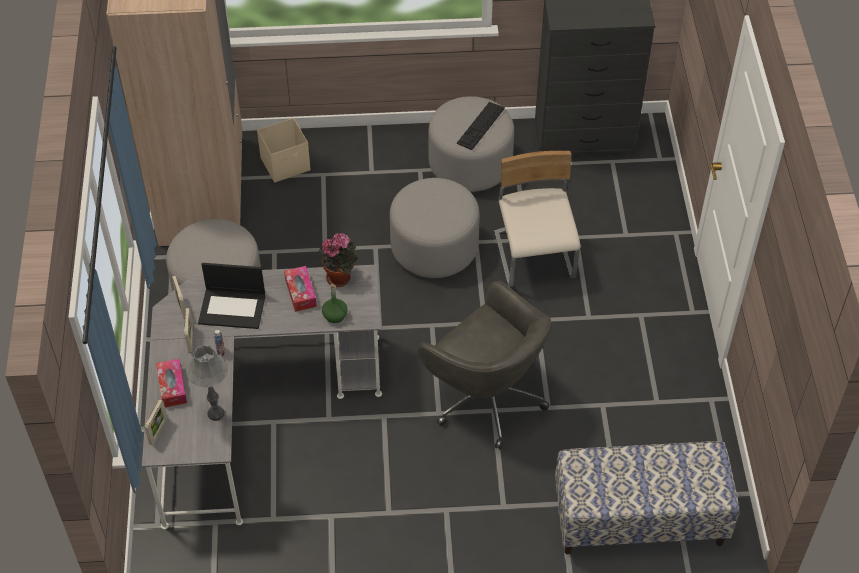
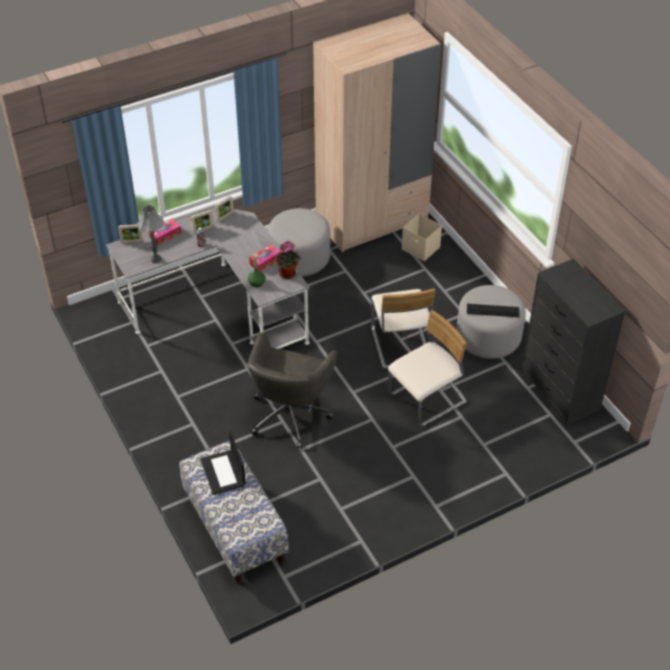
camera: 65 degrees right, 5 degrees down
(233, 308) = (236, 238): laptop -> laptop (223, 472)
(434, 247) = (400, 345): grey ottoman -> beige chair

